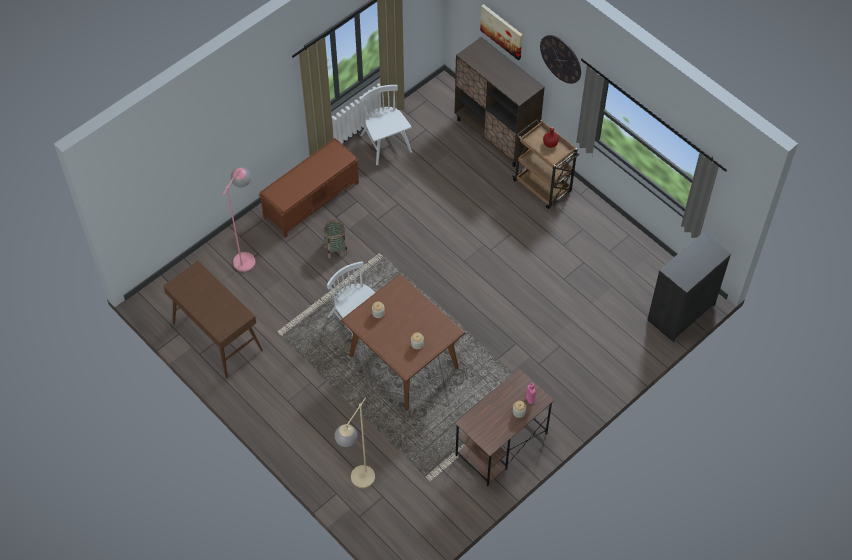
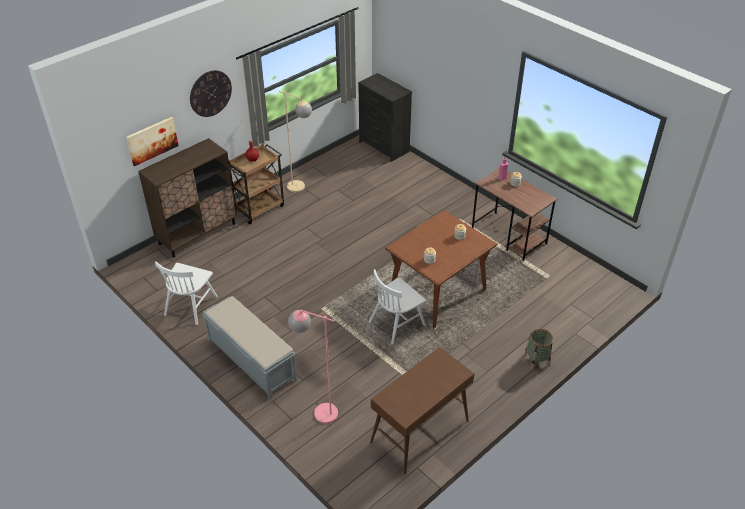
camera: 90 degrees left, 15 degrees down
(312, 199) = (251, 360): brown bench -> grey bench
(336, 248) = (313, 340): basket -> basket (536, 360)
(358, 484) = (563, 319): beige floor lamp -> beige floor lamp (301, 188)
(386, 144) = (191, 305): white chair -> white chair turned 45 degrees counterclockwise

